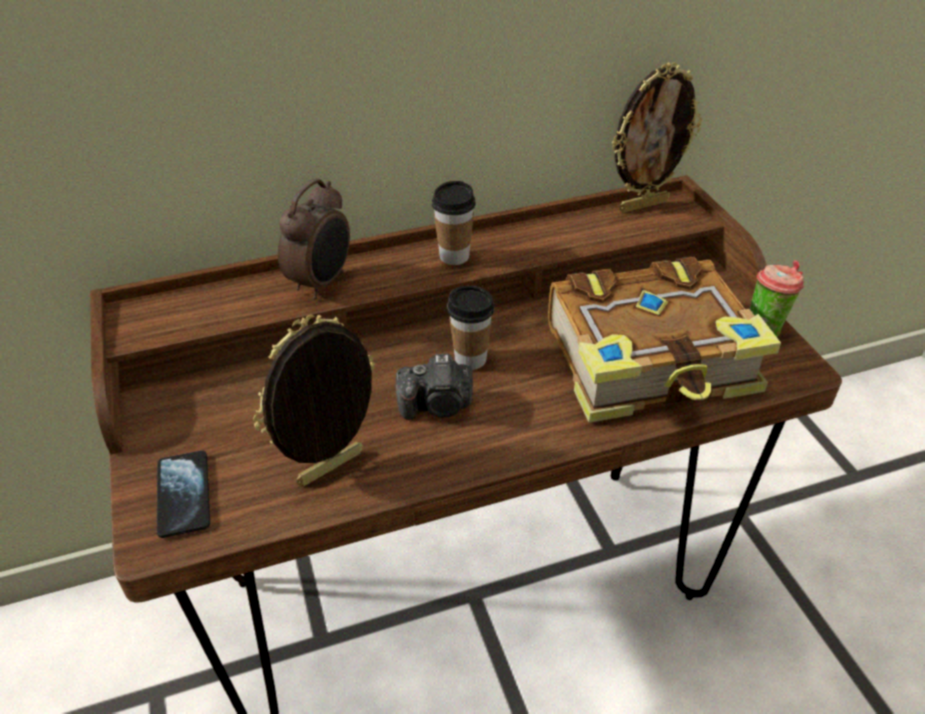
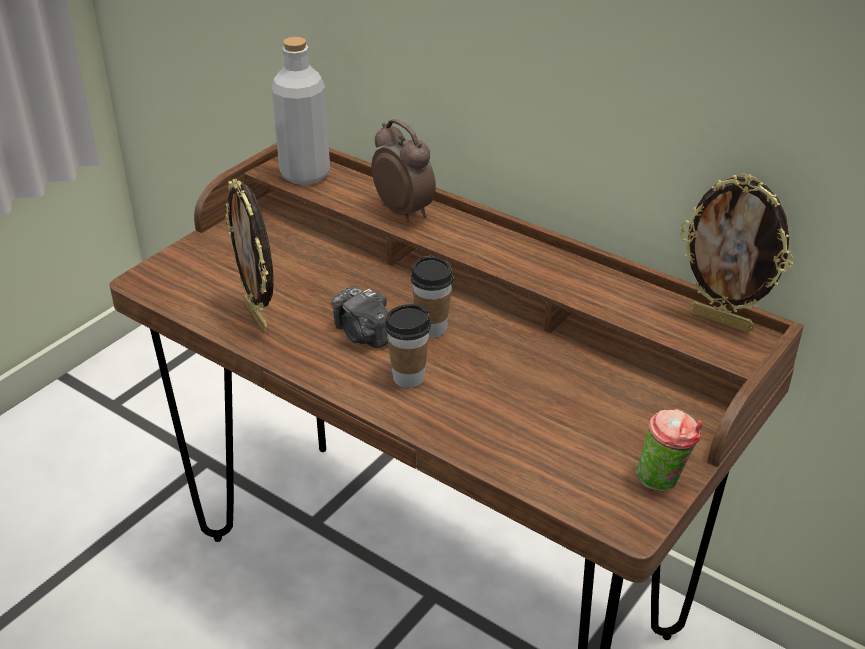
camera: 55 degrees right, 5 degrees down
(172, 316) = (305, 174): none -> grey bottle
(184, 495) = (187, 272): phone -> none
(322, 283) = (405, 211): alarm clock -> alarm clock turned 120 degrees counterclockwise
(332, 470) = (258, 318): picture frame -> picture frame turned 135 degrees counterclockwise
(454, 256) = (507, 252): cup -> cup (408, 378)
(652, 361) = (535, 425): book -> none

